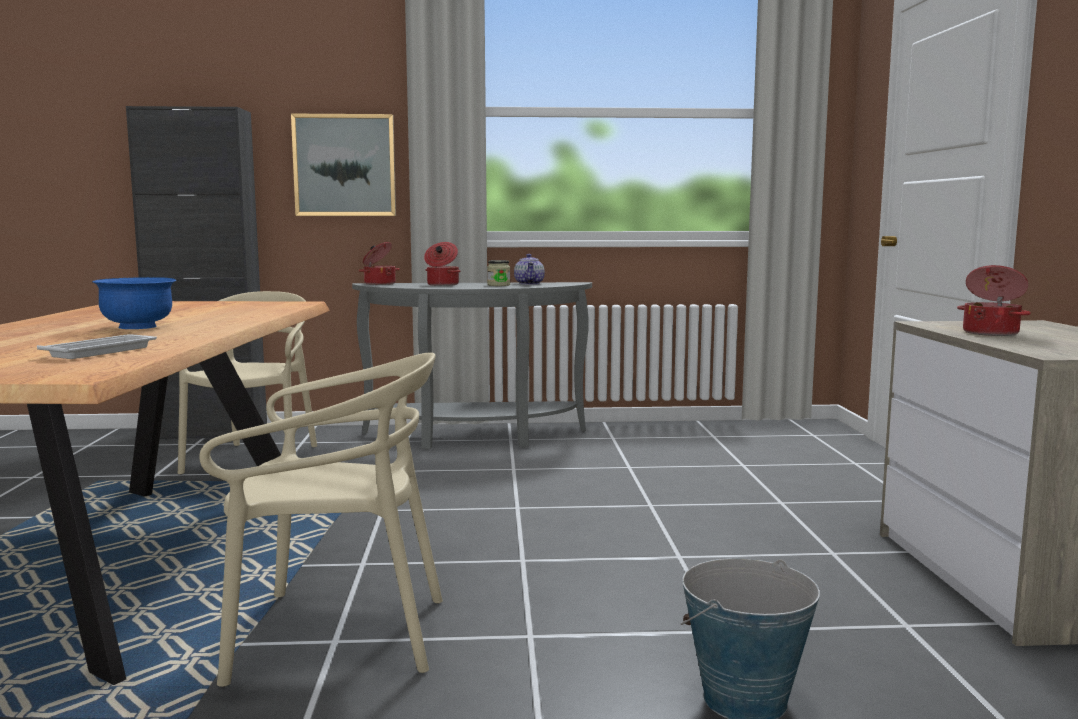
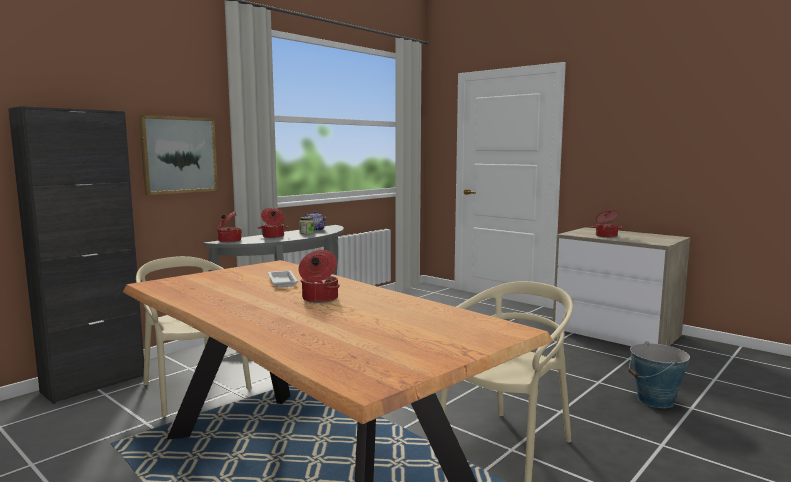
camera: 45 degrees left, 0 degrees up
(102, 351) = (425, 316): white tray -> white tray (282, 281)
(138, 327) = (319, 299): blue bowl -> cooking pot

